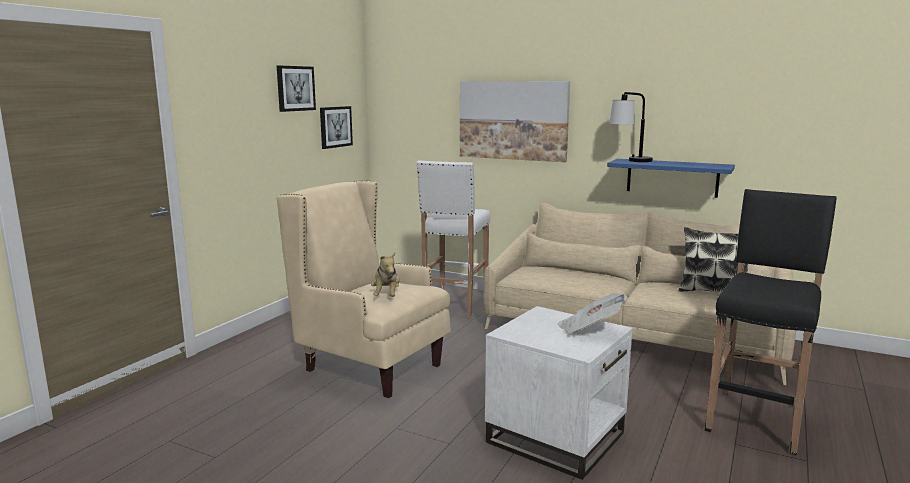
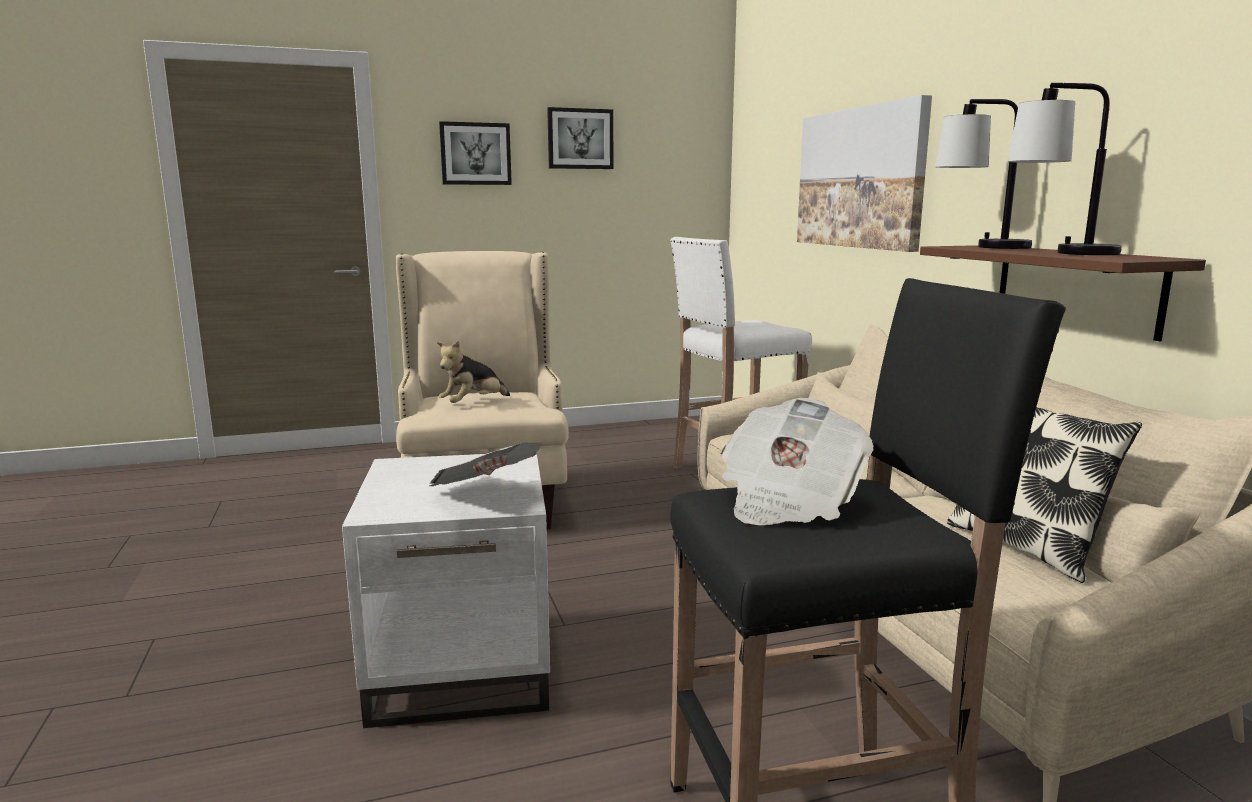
camera: 45 degrees right, 0 degrees up
(335, 127) = (655, 195): picture -> picture (475, 154)
(672, 177) = (1076, 288): blue shelf -> brown shelf
(682, 164) = (1057, 253): none -> table lamp
(755, 285) = (788, 501): none -> newspaper

